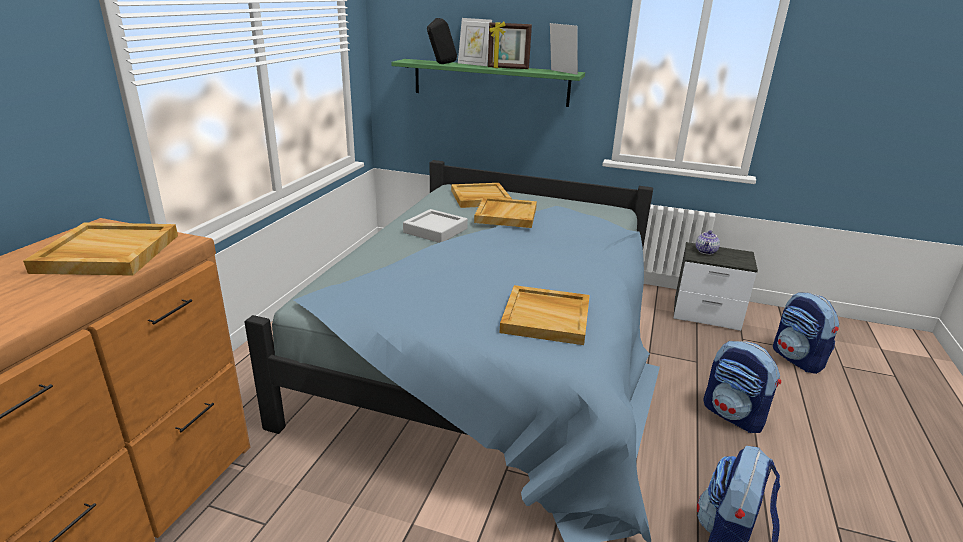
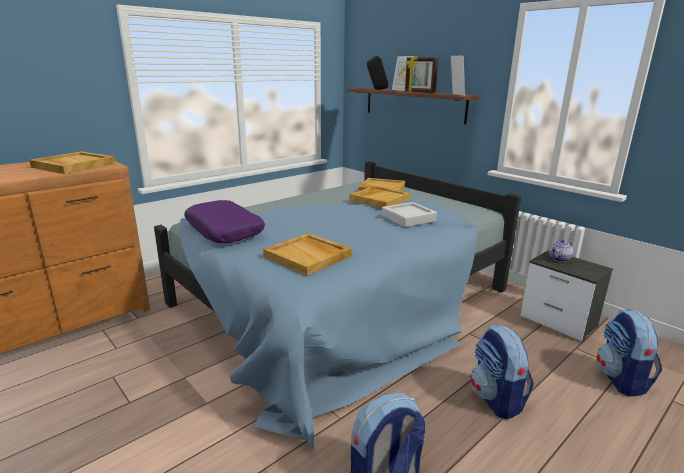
camera: 30 degrees right, 5 degrees down
(390, 305) = (224, 230): none -> purple pillow
(435, 230) = (320, 201): grey tray -> grey tray (408, 218)
(490, 82) = (413, 104): green shelf -> brown shelf

